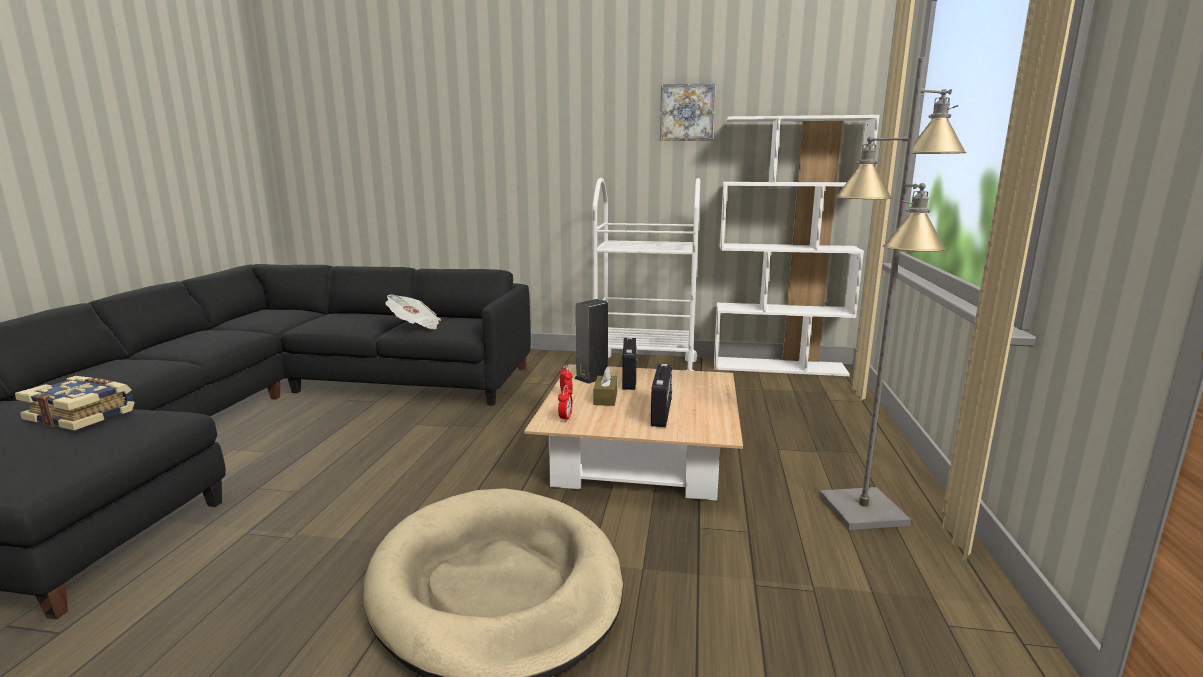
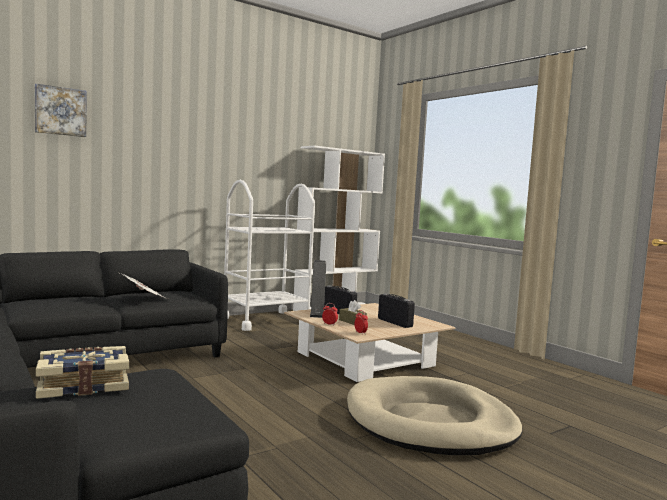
camera: 45 degrees left, 10 degrees down
(687, 113) = (277, 139): picture -> picture (60, 111)
(864, 511) = (486, 355): grey floor lamp -> none

